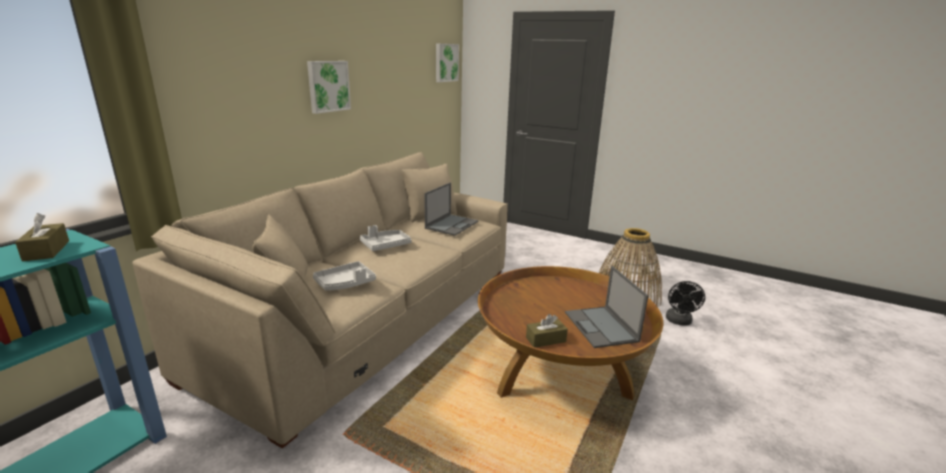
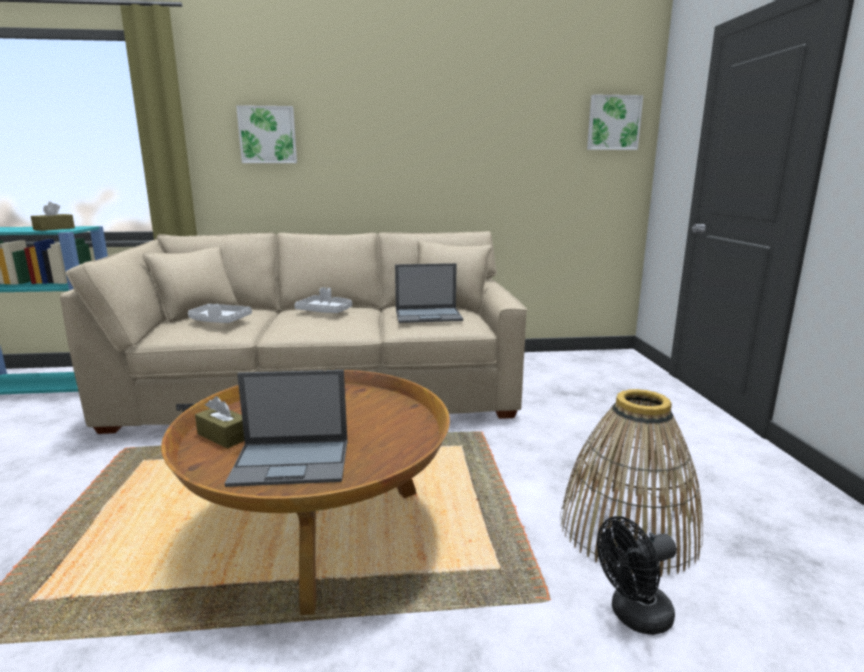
camera: 55 degrees right, 5 degrees down
(328, 86) = (384, 144): picture -> picture (268, 135)
(601, 327) = (292, 462): laptop -> laptop turned 135 degrees counterclockwise

